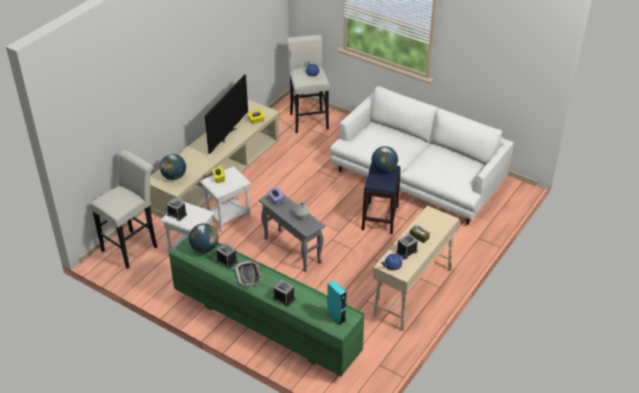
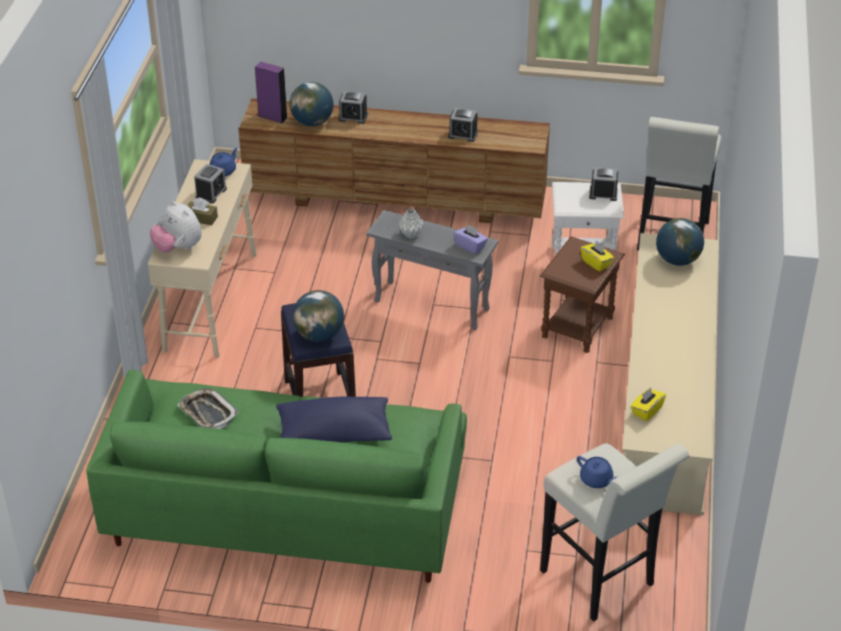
camera: 155 degrees right, 0 degrees up
(204, 248) = (507, 139): globe -> globe (312, 122)
(227, 135) = (670, 363): television -> none
(228, 216) = (576, 326): white side table -> brown side table
(249, 275) = (419, 127): tray -> tray (208, 413)
(265, 327) = (395, 203): green cabinet -> brown cabinet
(336, 317) = (272, 117): turquoise speaker -> purple speaker
(396, 145) = (334, 434): none -> blue pillow
(418, 178) = (287, 507): white sofa -> green sofa
(439, 222) = (178, 248): none -> plush toy

